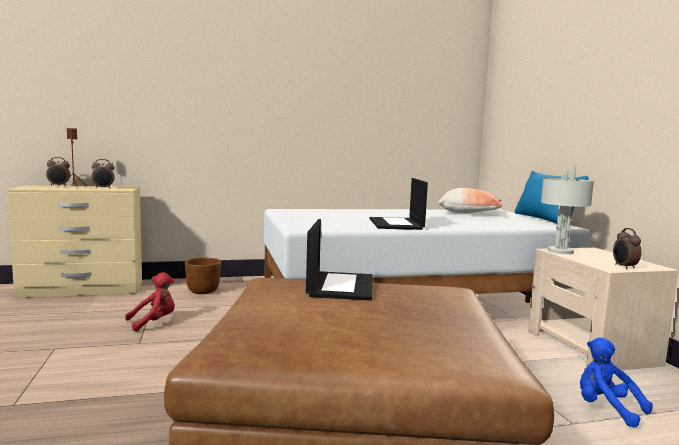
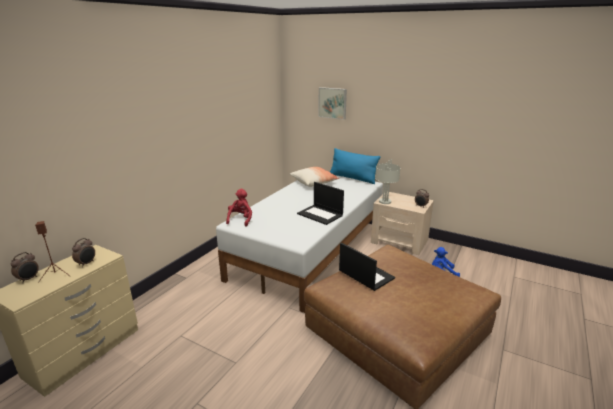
camera: 45 degrees left, 15 degrees up
(154, 322) = (209, 344): red plush toy -> red plush toy (240, 219)
(203, 292) = (181, 301): brown planter -> none
(537, 95) = (333, 103): none -> picture

